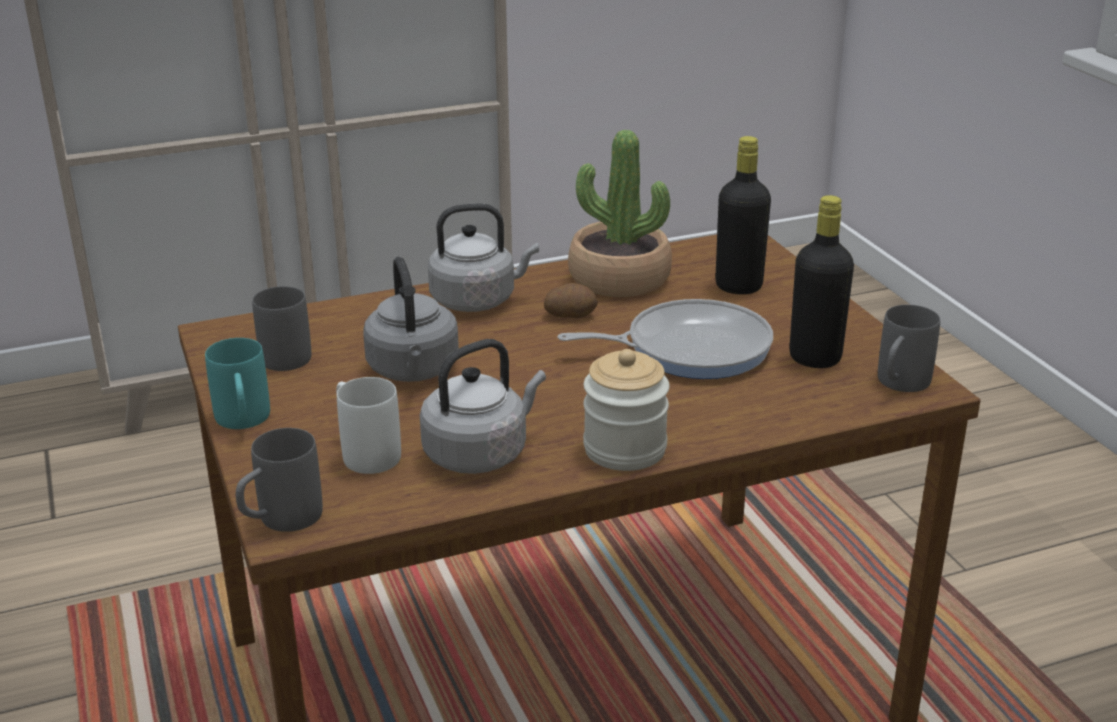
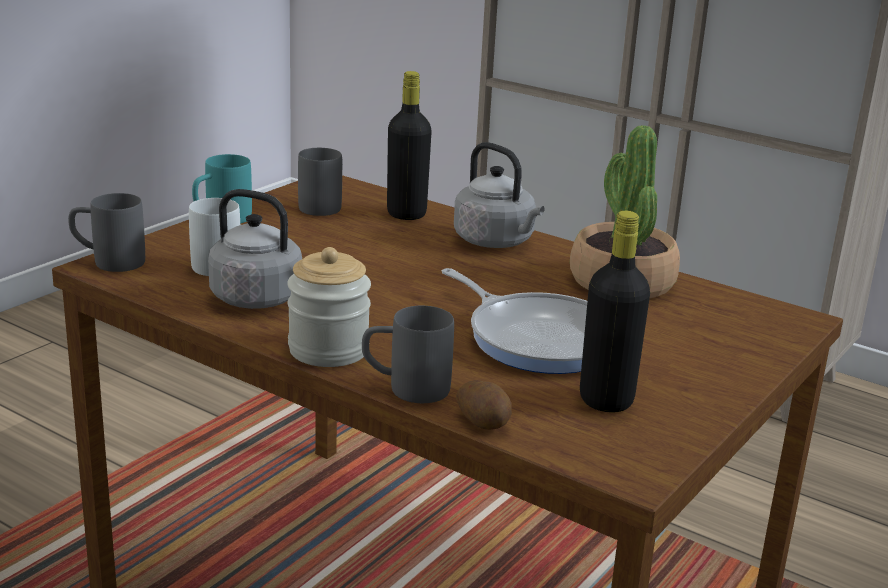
camera: 55 degrees right, 5 degrees down
(414, 371) = (355, 249): grey kettle -> none
(570, 314) = (525, 279): potato -> potato (484, 421)
(738, 286) = (695, 334): black bottle -> black bottle (406, 214)
(899, 385) = (614, 455): grey mug -> grey mug (405, 389)

